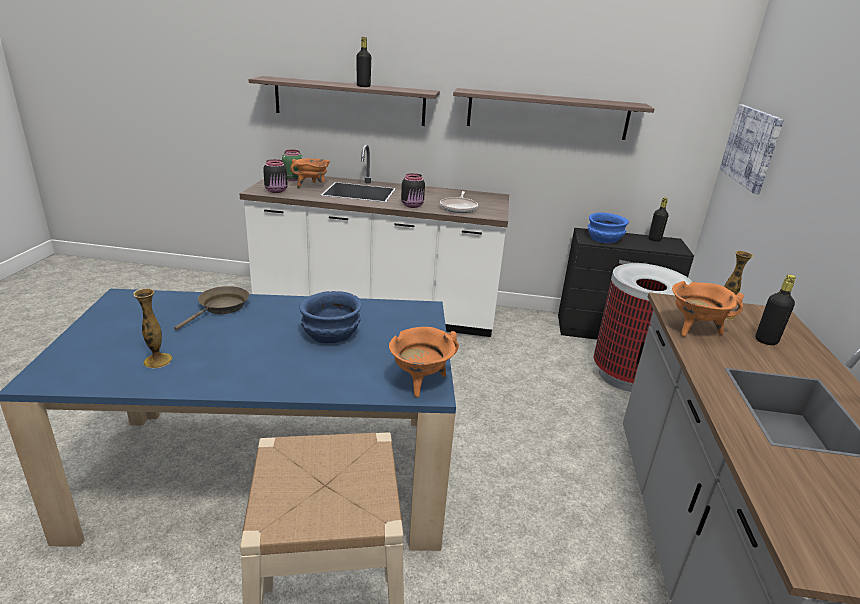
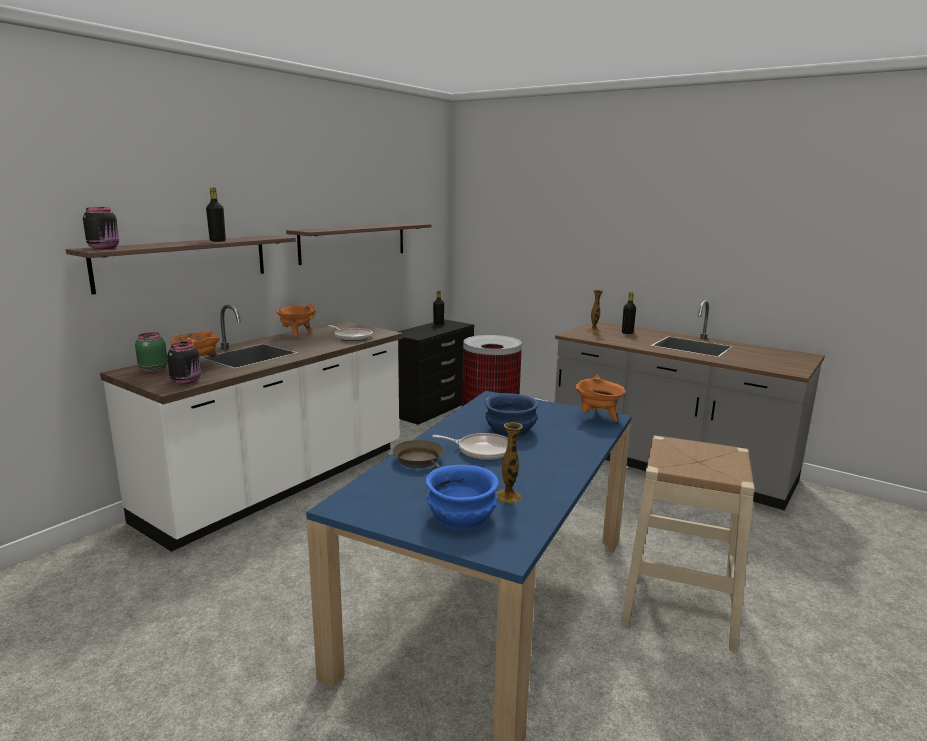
camera: 60 degrees left, 10 degrees down
(264, 329) = (482, 450): none -> frying pan
(412, 206) = (324, 347): black jar -> black jar (105, 248)
(604, 239) = (421, 333): blue bowl -> blue bowl (462, 517)
(694, 330) = (608, 339): orange cooking pot -> orange cooking pot (296, 334)
(751, 147) = (489, 240): picture -> none

